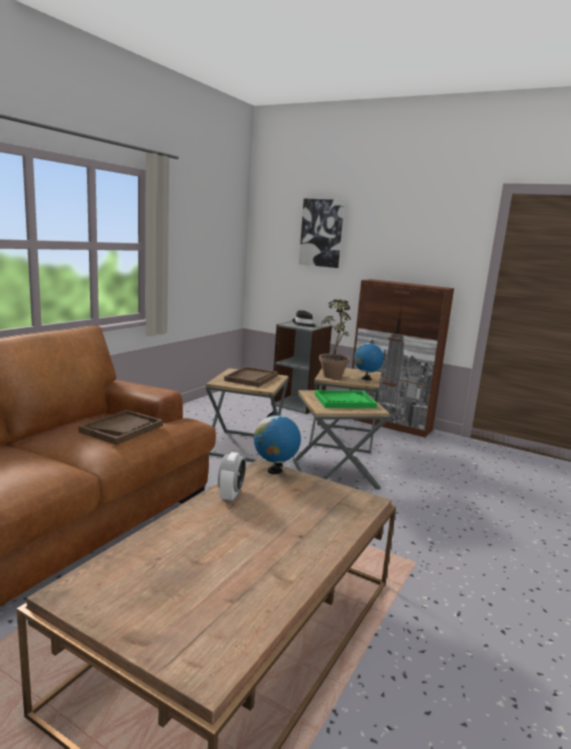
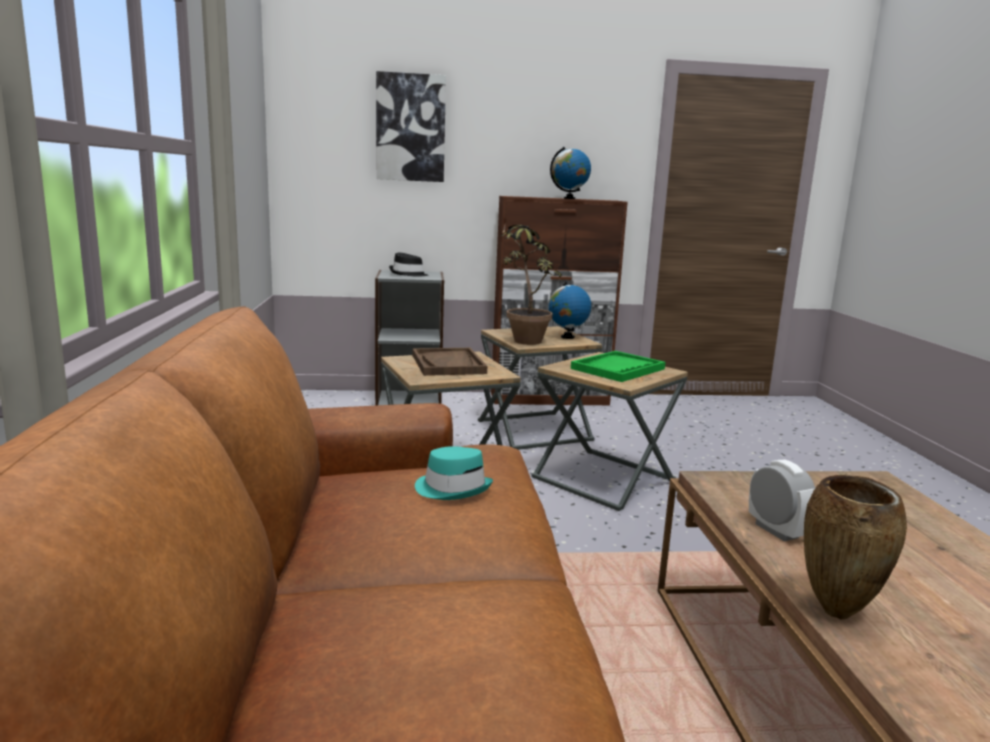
camera: 35 degrees left, 0 degrees up
(122, 429) = (453, 488): brown tray -> turquoise hat
(163, 530) = (838, 614): none -> brown vase
(274, 471) = (733, 480): globe -> globe (569, 198)

